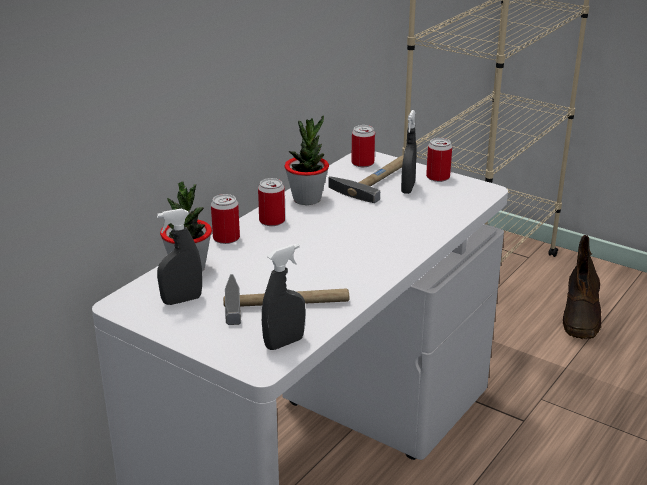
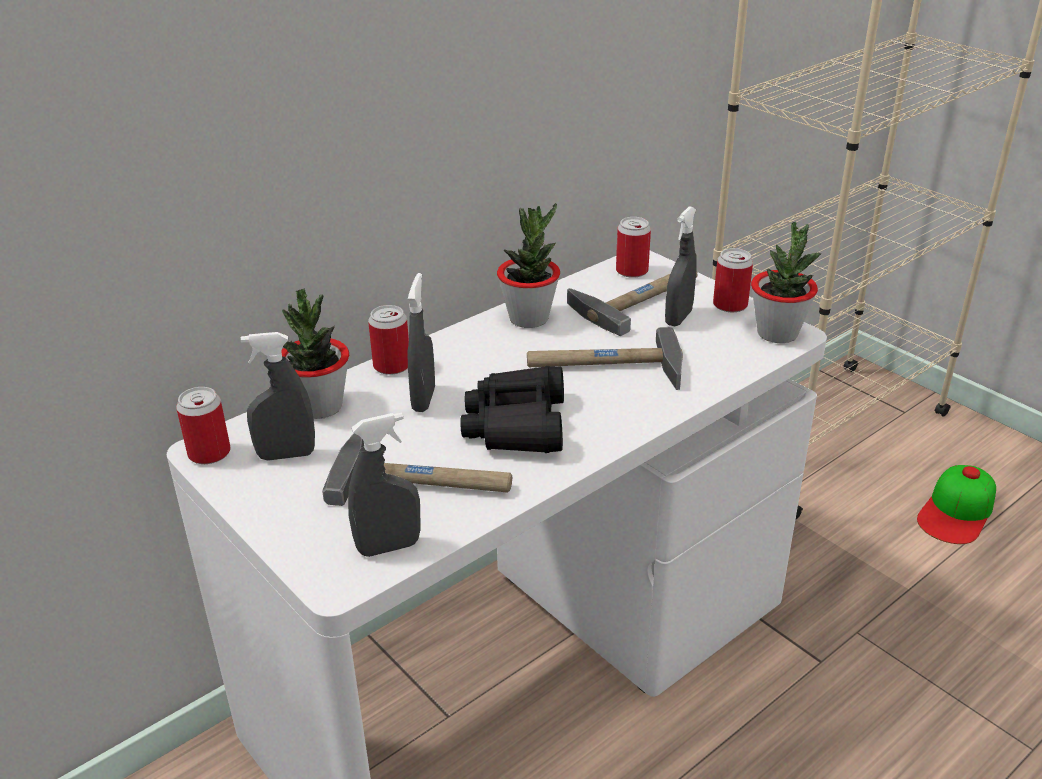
camera: 15 degrees right, 5 degrees up
(260, 256) = (423, 399): none -> grey spray bottle
(272, 221) = (465, 347): can -> can (209, 453)
(332, 263) = (517, 424): none -> black binoculars
(373, 222) = (604, 366): none -> hammer
(476, 191) = (777, 333): none -> potted plant
(581, 315) = (957, 511): brown boot -> cap

